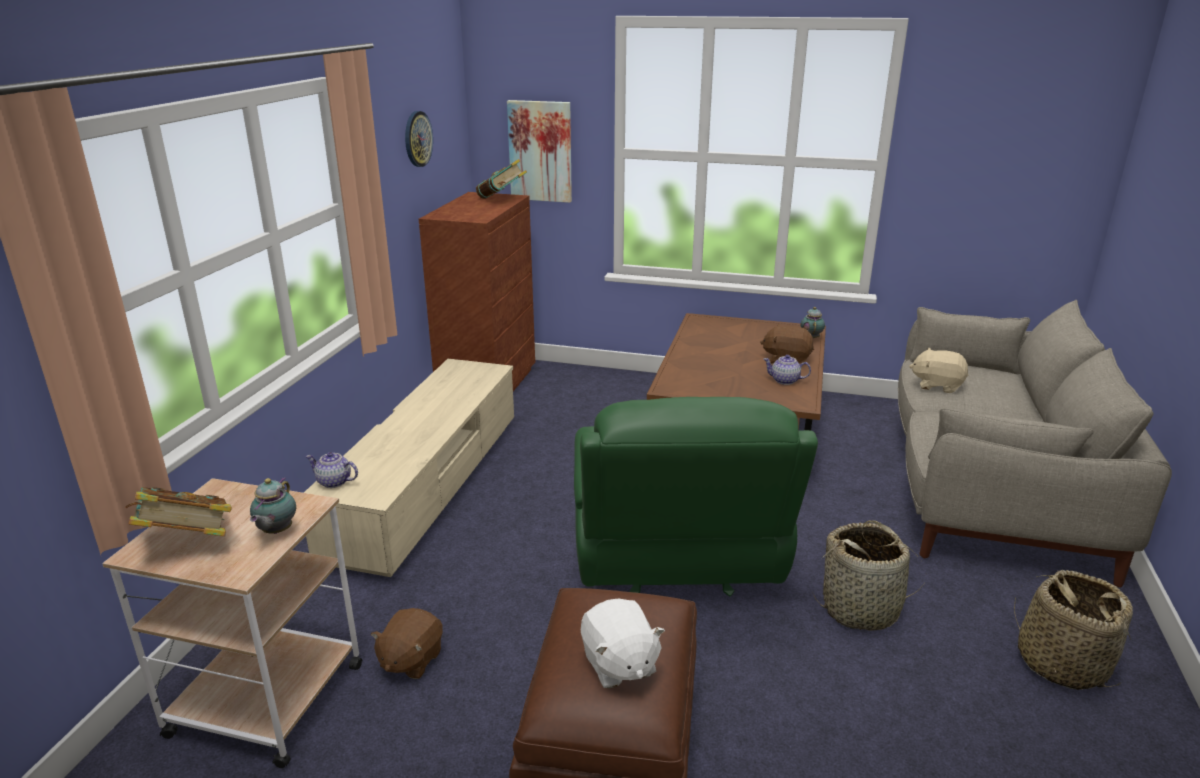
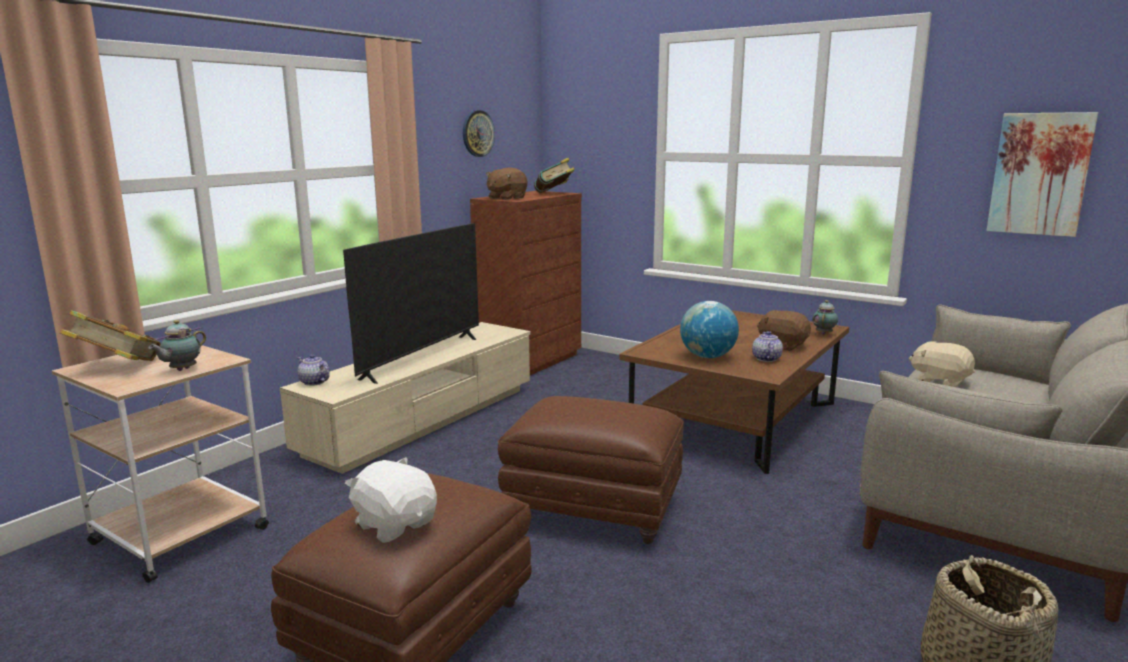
camera: 20 degrees right, 10 degrees down
(410, 660) = (307, 532): brown plush toy -> brown plush toy (506, 198)
(427, 424) = (422, 358): none -> television
(540, 151) = (596, 156): picture -> picture (1039, 174)
(618, 664) = (395, 524): white plush toy -> white plush toy turned 135 degrees clockwise
(676, 568) = (592, 510): green armchair -> brown ottoman
(732, 385) = (707, 356): none -> globe
(785, 381) = (766, 359): teapot -> teapot turned 60 degrees clockwise
(861, 608) = (760, 578): basket -> none

